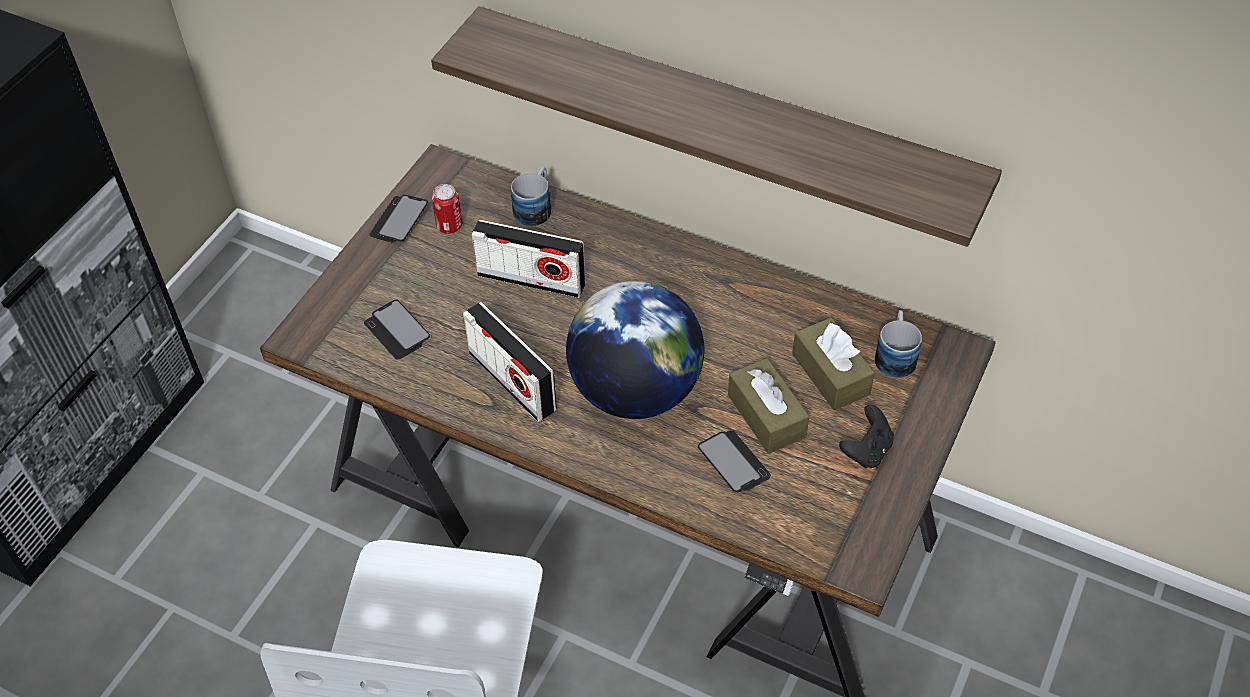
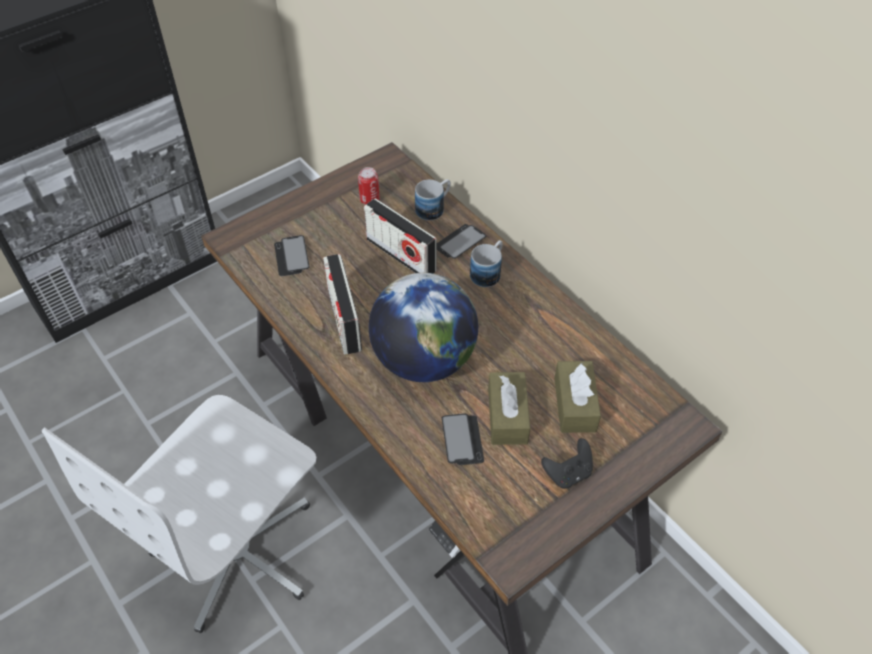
camera: 25 degrees right, 0 degrees up
(399, 220) = (339, 184): phone -> phone (460, 242)
(723, 123) = (565, 183): shelf -> none
(895, 355) = (633, 410): mug -> mug (488, 272)

